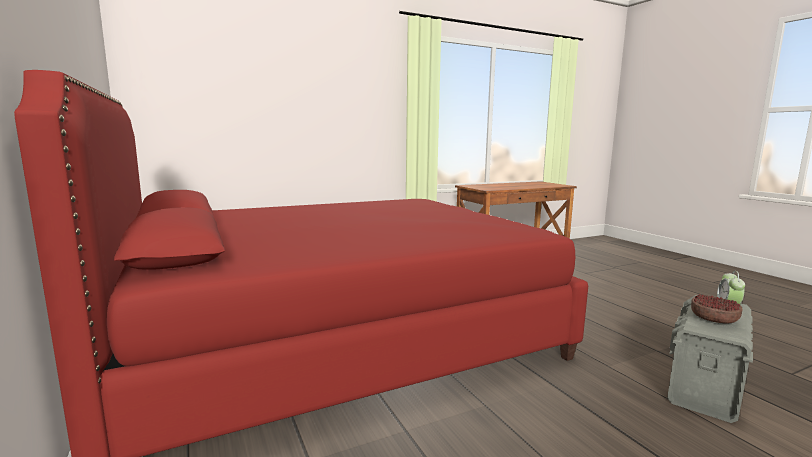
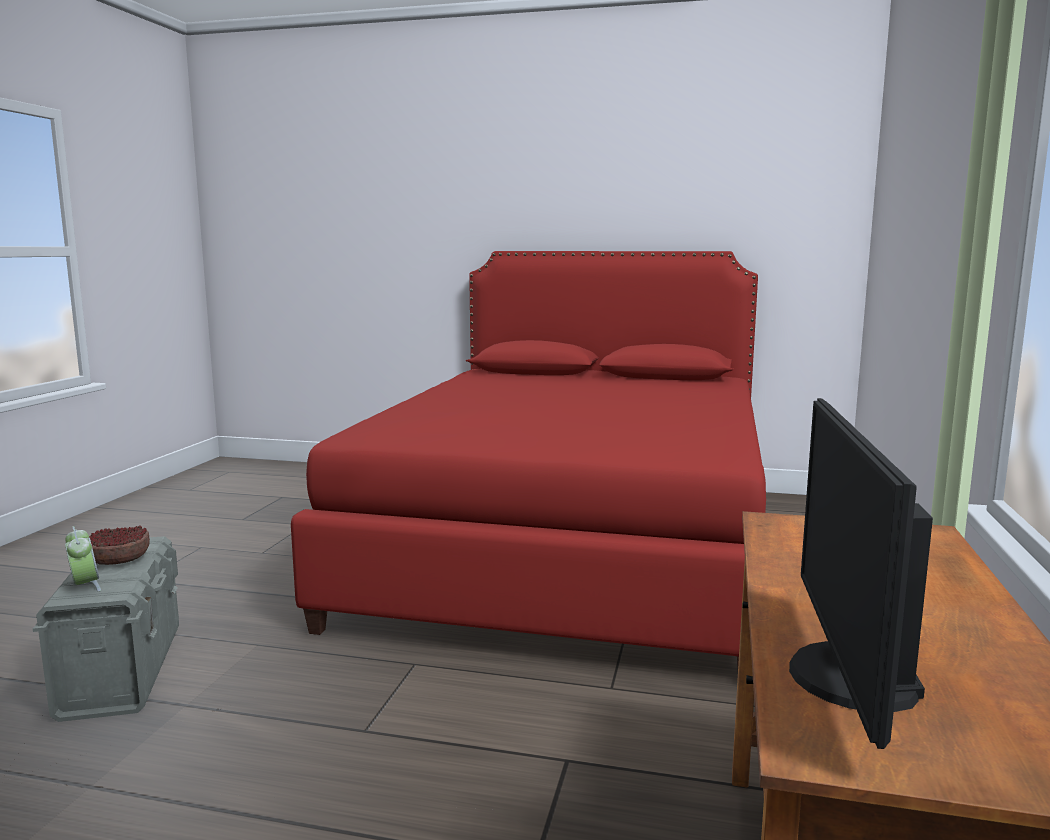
camera: 130 degrees right, 0 degrees up
(544, 185) = (847, 677): none -> monitor

